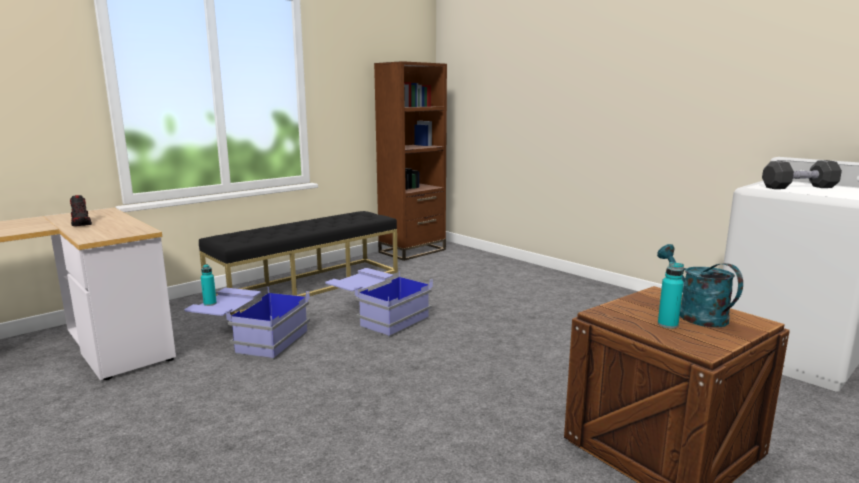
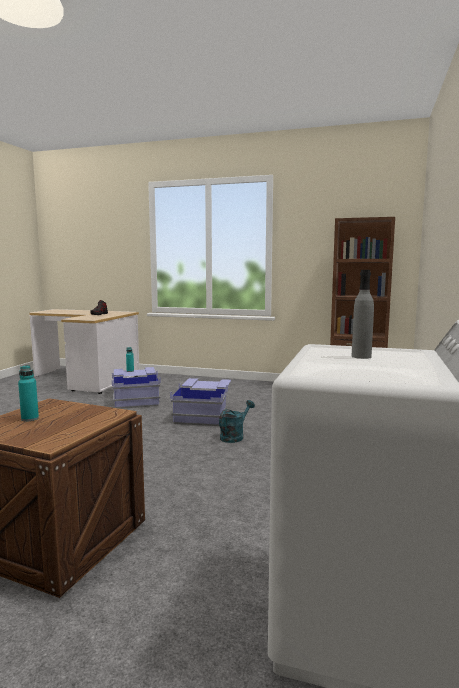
camera: 60 degrees right, 5 degrees down
(308, 285) = (233, 388): black bench -> none
(695, 314) = (60, 425): turquoise watering can -> turquoise watering can (234, 436)
(799, 187) = (361, 356): black dumbbell -> grey bottle

